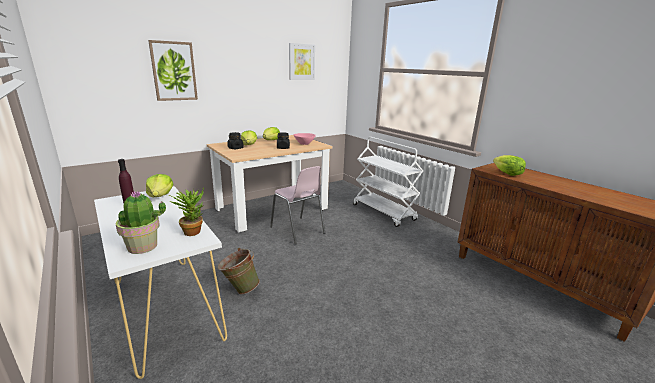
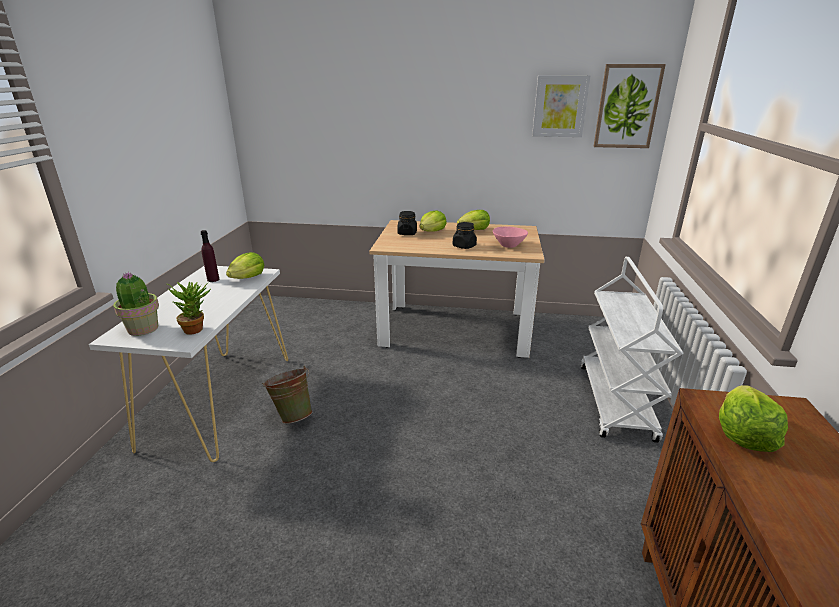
camera: 45 degrees right, 5 degrees up
(174, 71) = (359, 122): picture -> picture (627, 107)
(298, 230) = (444, 374): pink chair -> none

